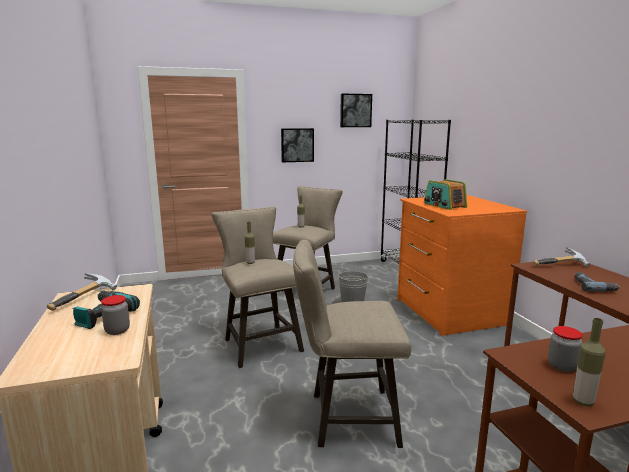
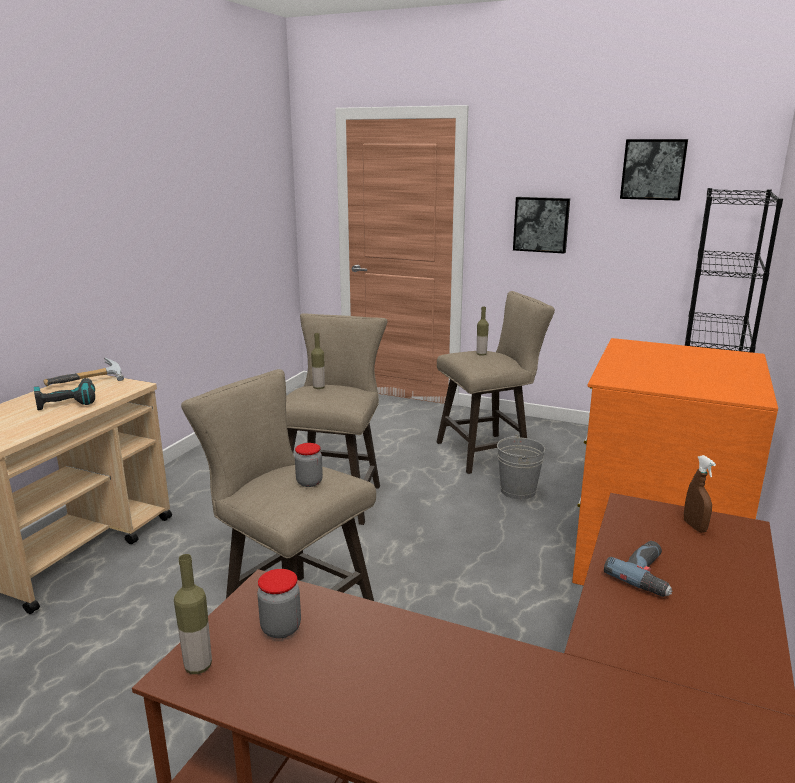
camera: 40 degrees right, 5 degrees up
(117, 331) = (47, 418): jar -> jar (309, 482)
(444, 205) = (642, 364): radio -> none
(561, 266) = (694, 526): hammer -> brown spray bottle

